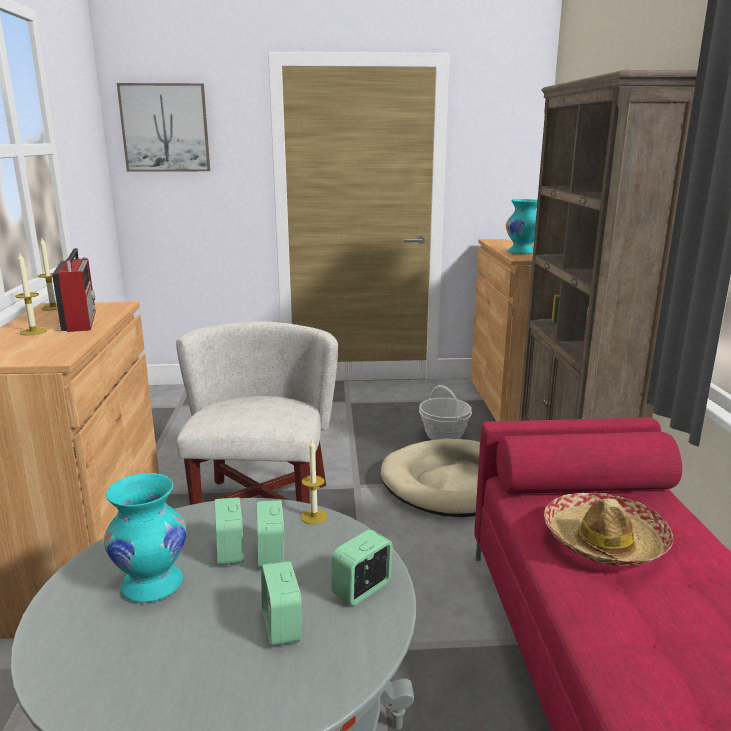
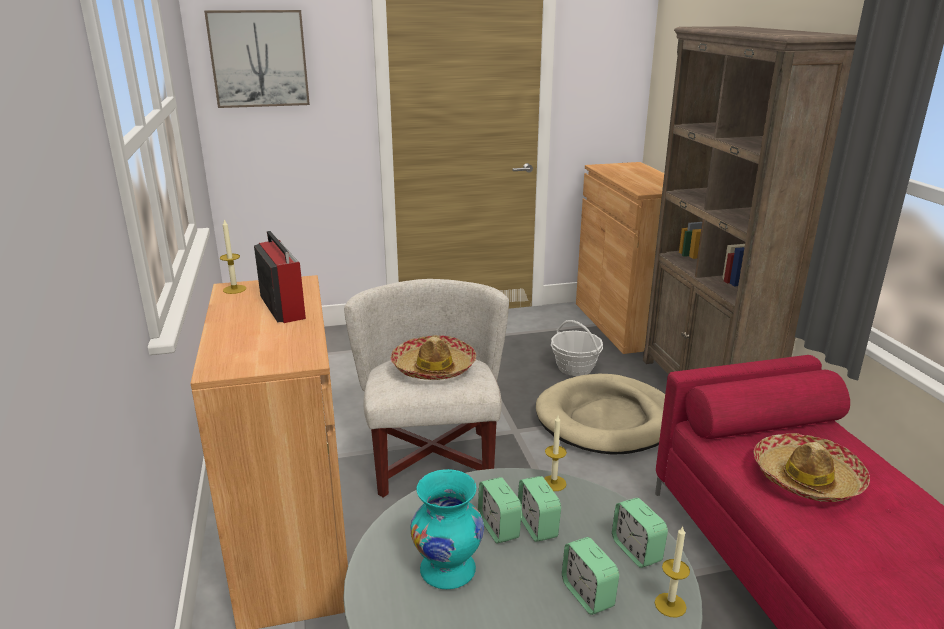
camera: 10 degrees left, 5 degrees up
(33, 331) = (248, 325): candle -> candle (670, 605)
(258, 406) = (434, 367): none -> hat
(362, 589) = (636, 551): alarm clock -> alarm clock turned 60 degrees counterclockwise
(522, 252) = (641, 183): turquoise vase -> none

